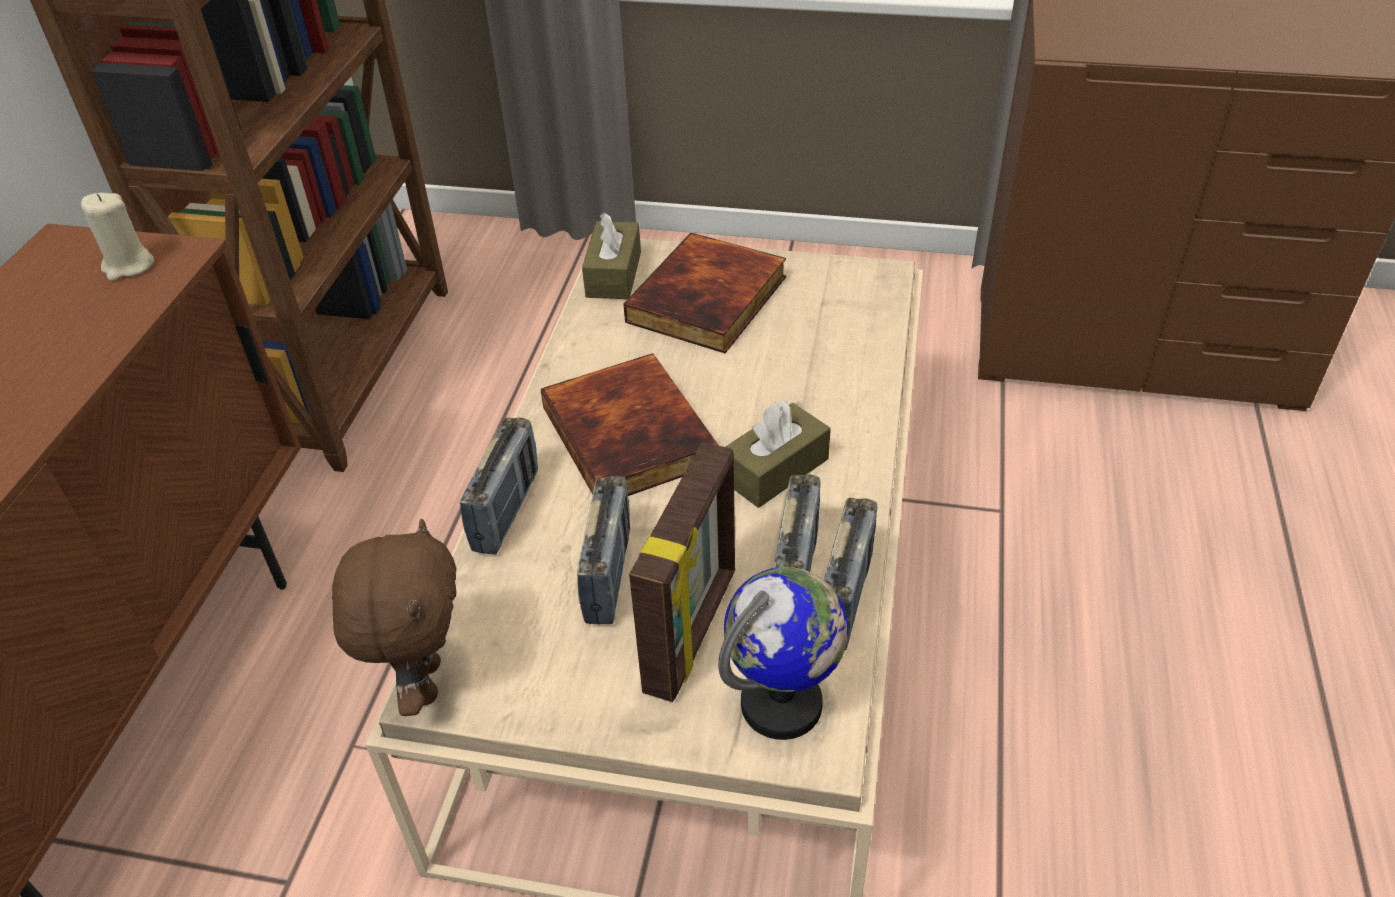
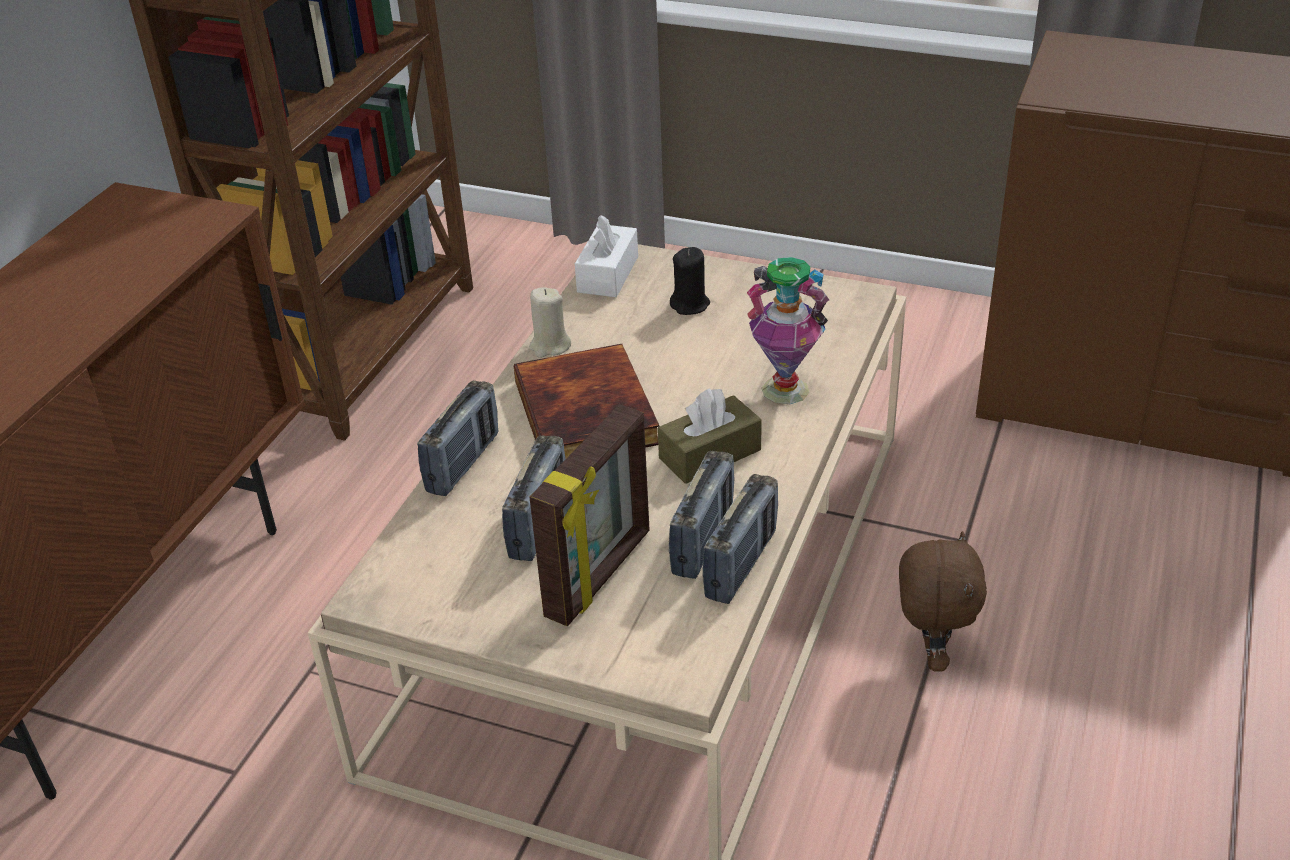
camera: 10 degrees right, 5 degrees down
(128, 266) = (175, 222): beige candle -> beige candle (550, 346)
(422, 682) = (362, 588): brown plush toy -> brown plush toy (931, 654)
(613, 274) = (608, 274): brown tissue box -> white tissue box
(709, 300) = (690, 305): book -> black candle
(782, 705) = (662, 640): globe -> none
(835, 386) = (785, 389): none -> vase

